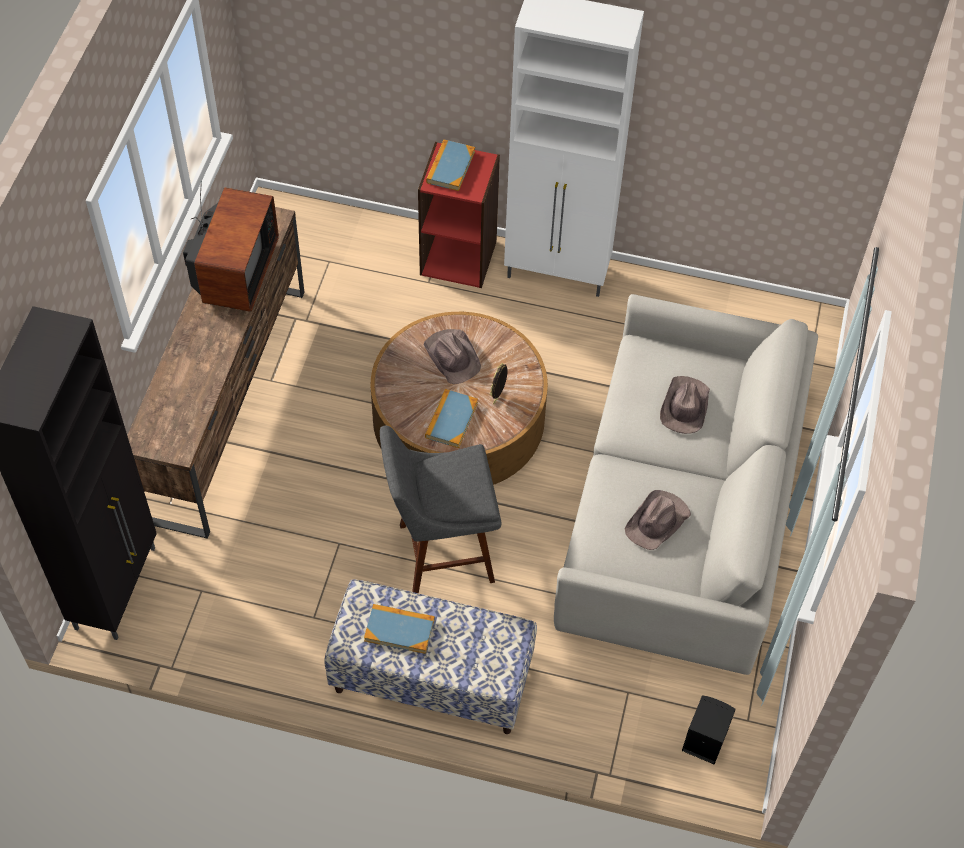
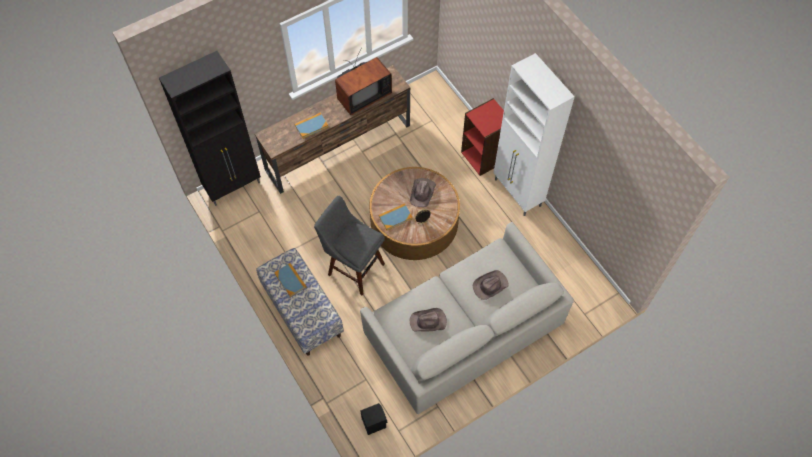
camera: 45 degrees right, 5 degrees up
(450, 167) = (488, 113): book -> book (311, 126)

